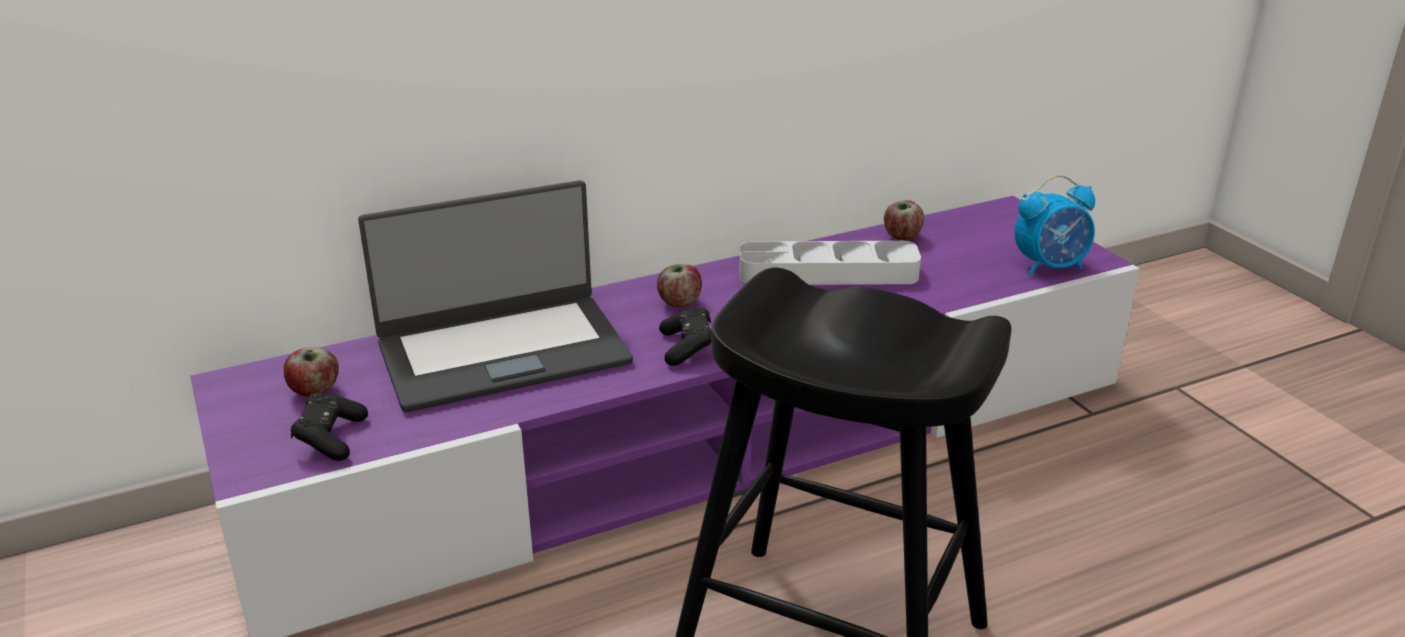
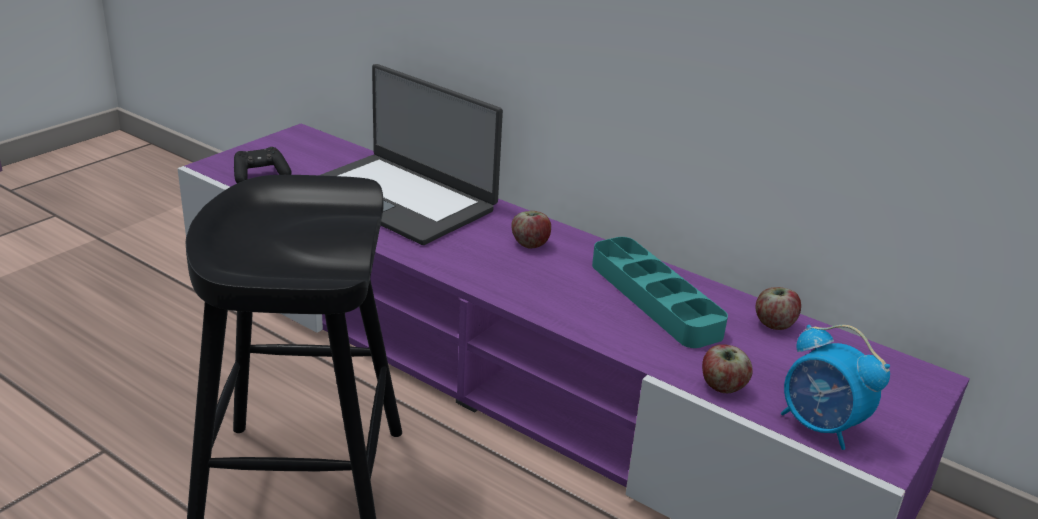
camera: 60 degrees right, 0 degrees up
(315, 391) = (307, 158): apple -> apple (722, 387)
(687, 348) = (465, 262): black game controller -> none
(828, 273) = (654, 298): grey tray -> turquoise tray

